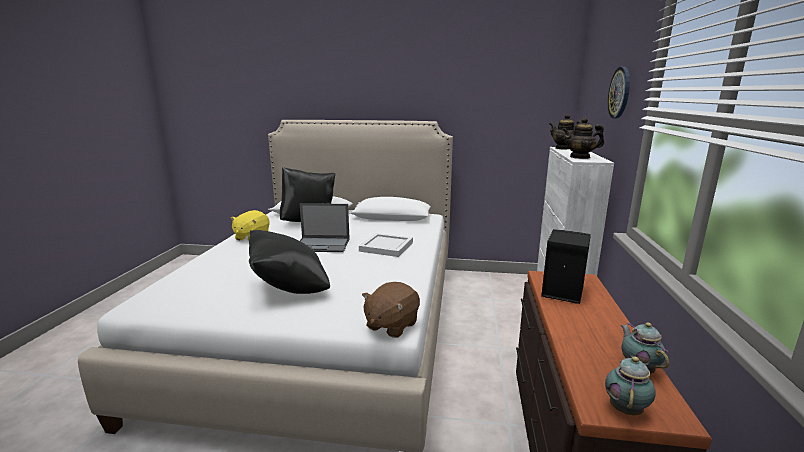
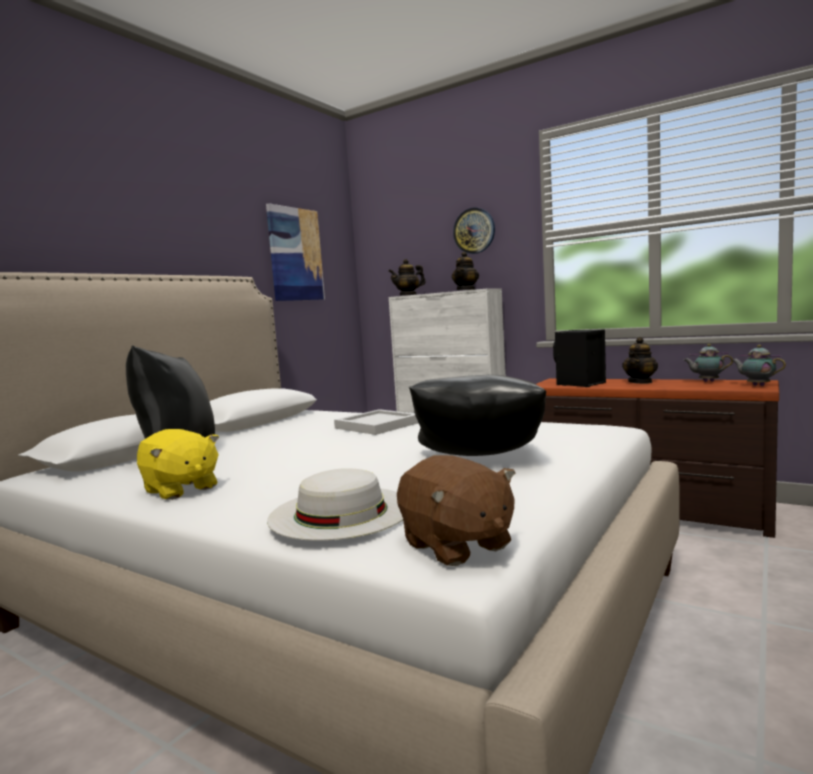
camera: 65 degrees left, 10 degrees down
(197, 271) = (341, 512): none -> white hat
(323, 245) = (321, 447): laptop -> none
(391, 325) = (608, 429): brown plush toy -> brown plush toy (456, 545)
(496, 101) = (295, 254): none -> picture
(599, 323) = (640, 382): none -> teapot

